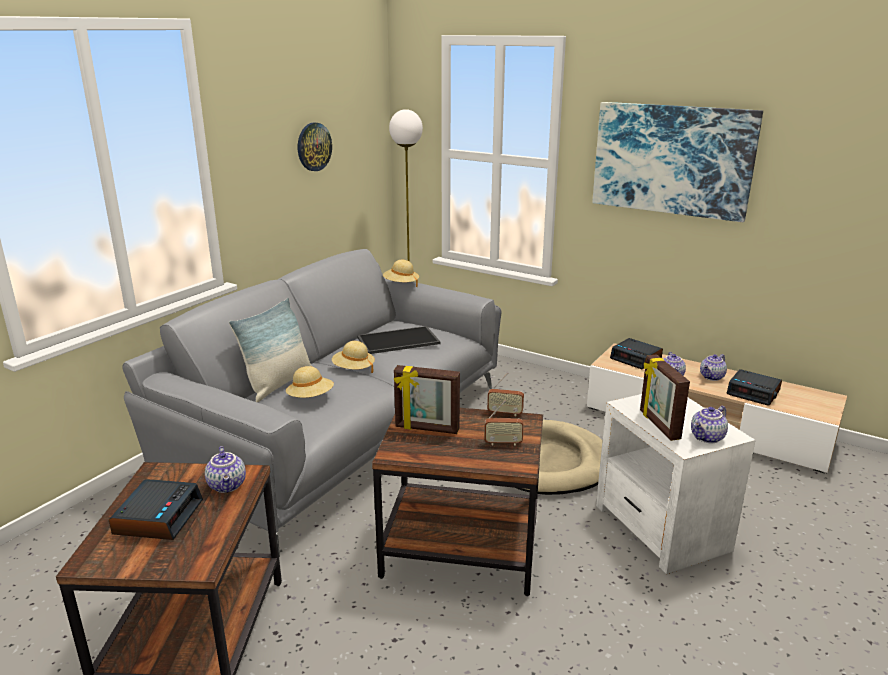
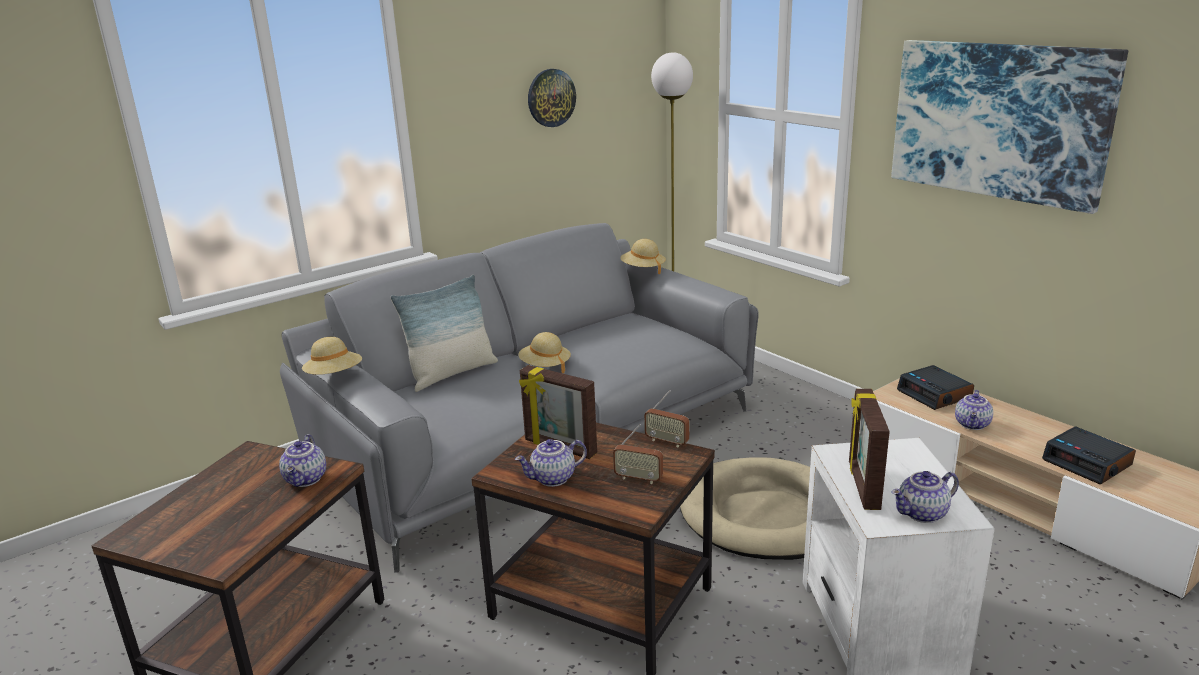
camera: 20 degrees right, 0 degrees up
(158, 517) = (219, 502): alarm clock -> none
(310, 397) = (473, 394): beige hat -> beige hat (334, 376)
(398, 341) = (614, 338): tray -> none
(712, 377) = (1034, 433): teapot -> teapot (553, 479)

